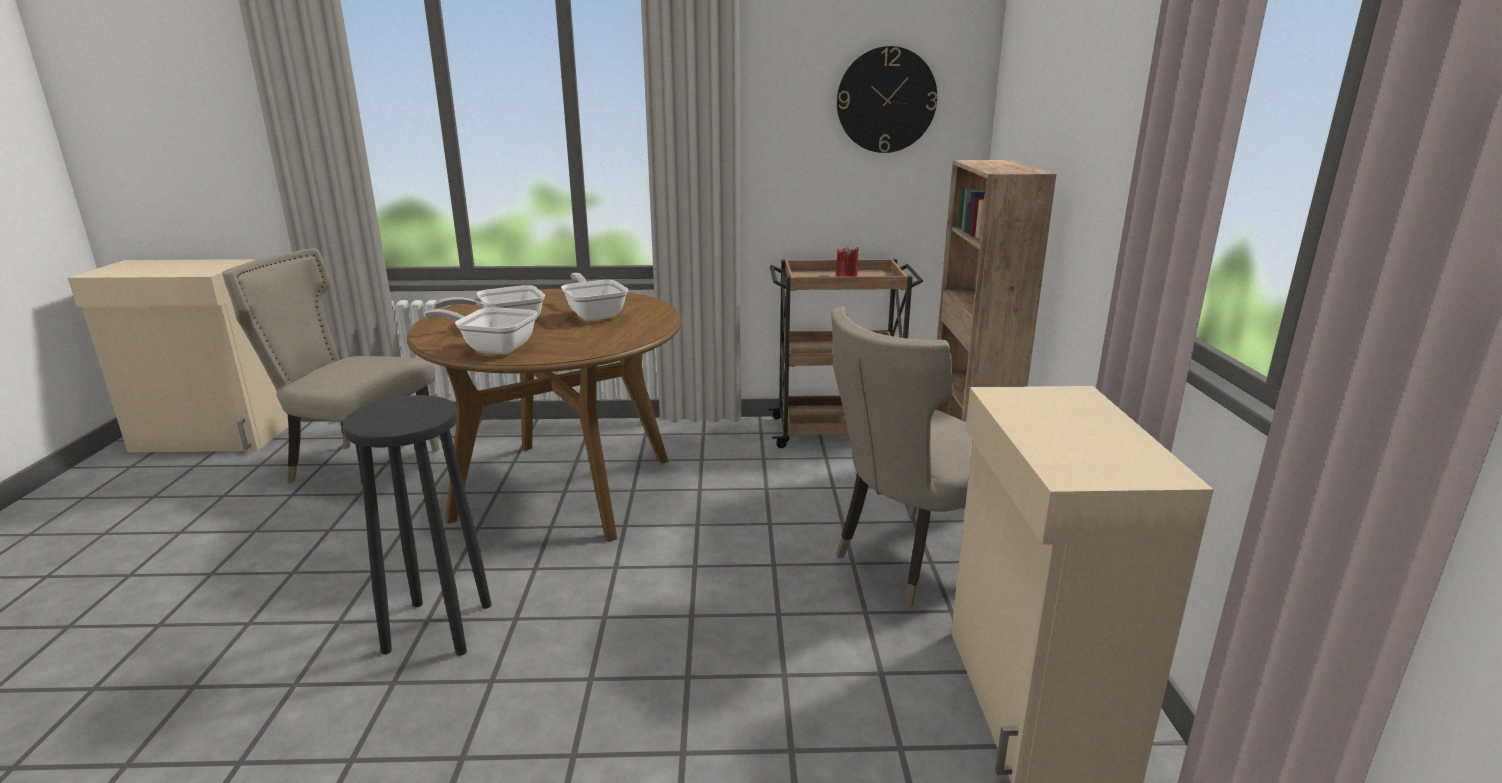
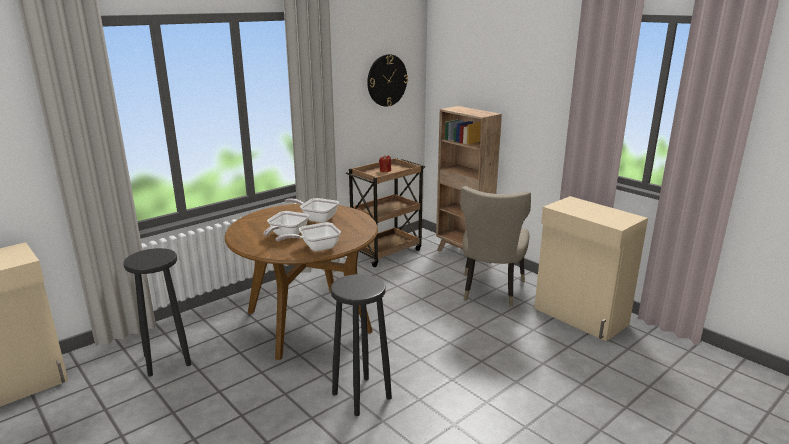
camera: 40 degrees left, 0 degrees up
(358, 468) = (167, 360): beige chair -> black stool

